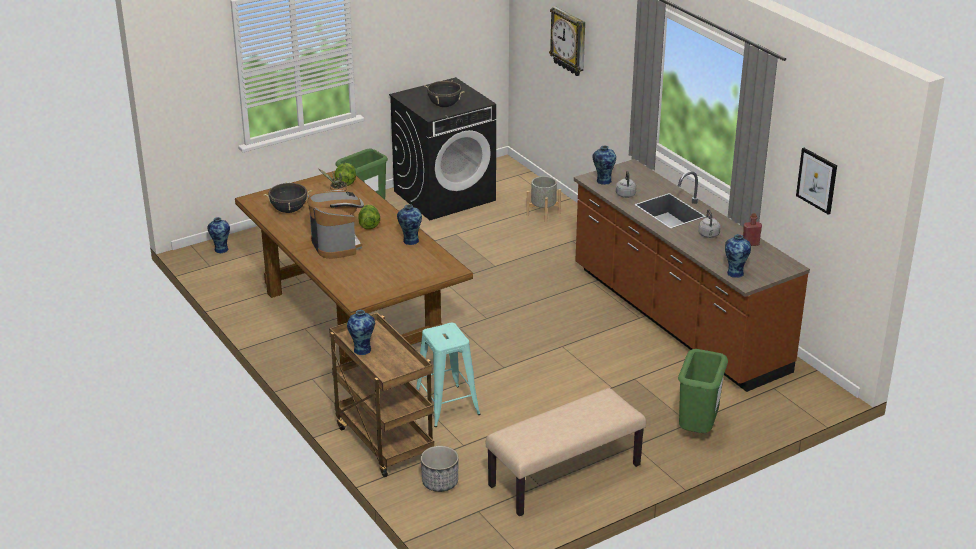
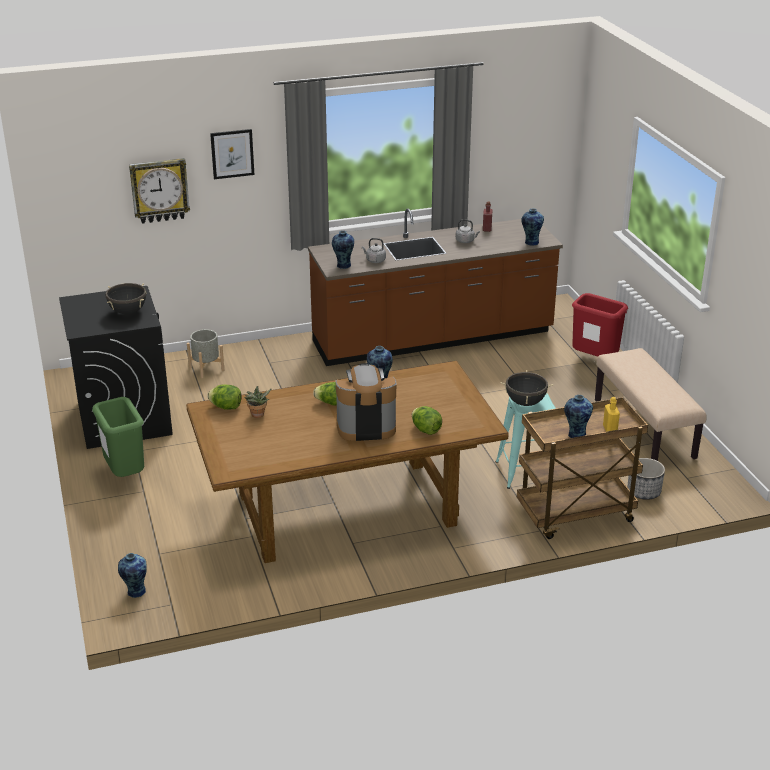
camera: 75 degrees left, 0 degrees up
(289, 210) = (270, 449): black cooking pot -> black cooking pot (525, 403)
(340, 272) = (426, 430): none -> lettuce
(379, 367) = (610, 429): none -> yellow bottle
(698, 430) = (594, 360): green trash can -> red trash can
(817, 180) = (511, 150): picture -> picture (232, 153)

